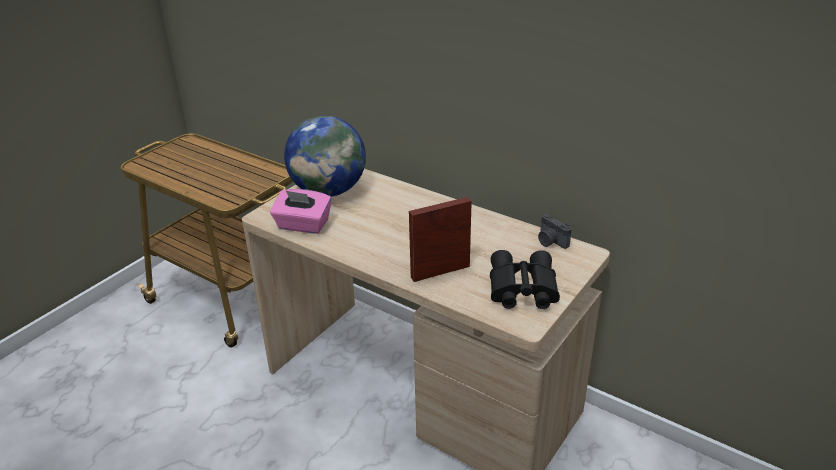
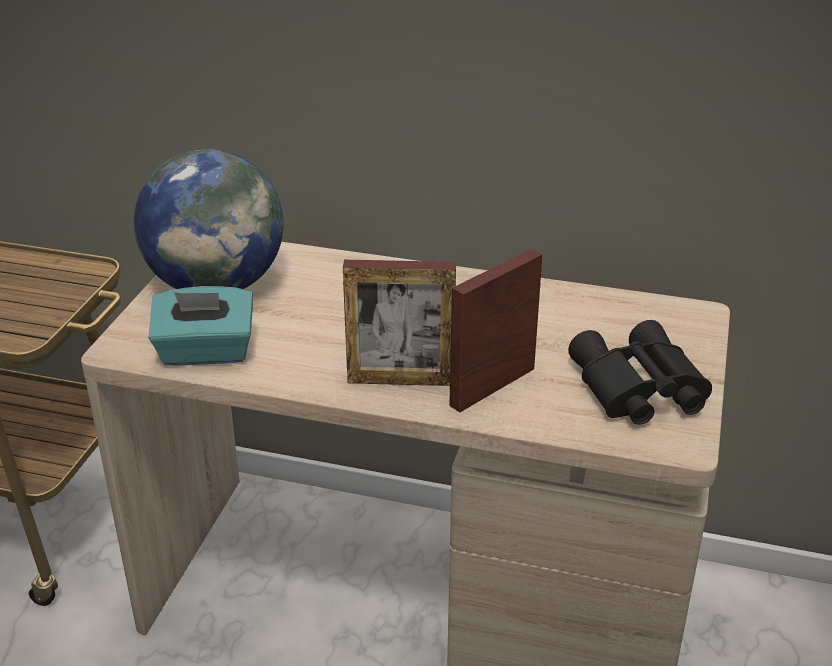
camera: 20 degrees left, 0 degrees up
(303, 225) = (205, 352): pink tissue box -> turquoise tissue box
(393, 258) = (400, 380): none -> picture frame
(550, 242) = (633, 306): camera -> none

